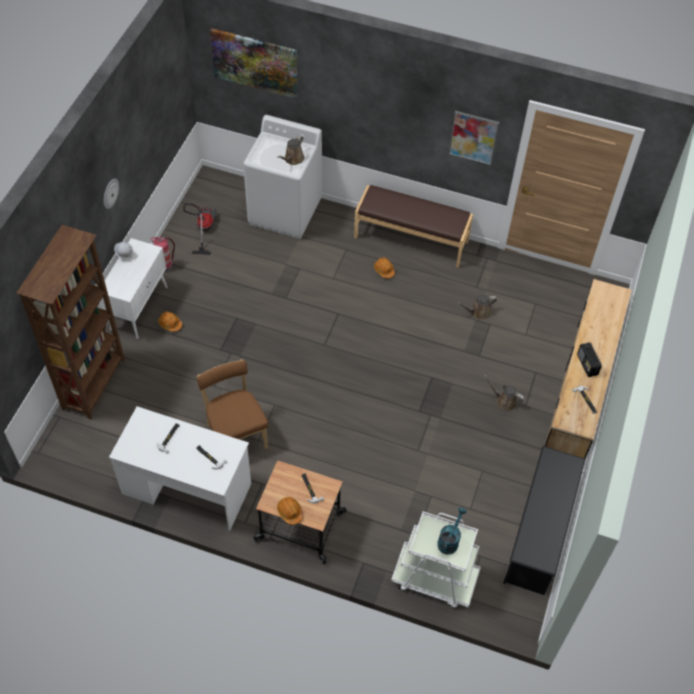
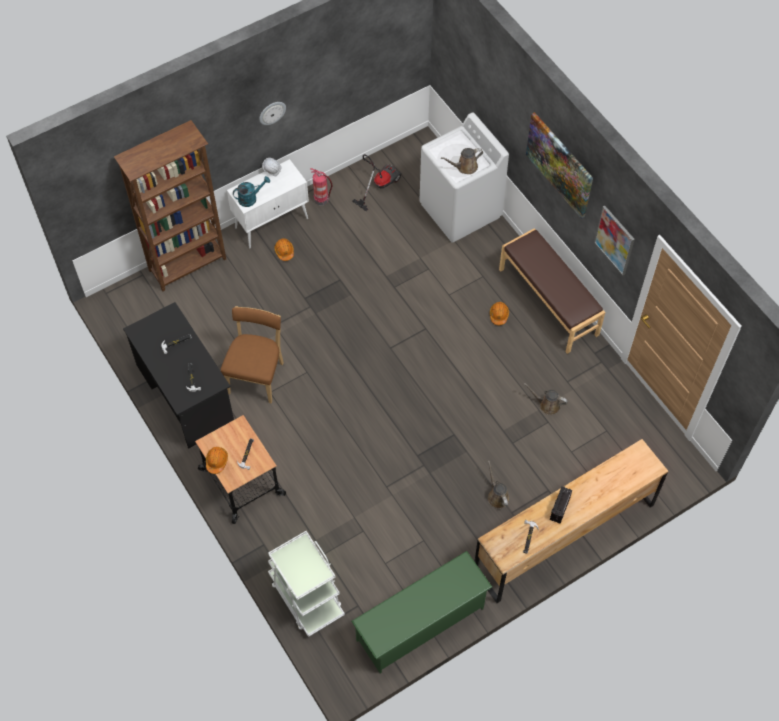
camera: 40 degrees right, 5 degrees up
(186, 488) = (185, 394): white desk -> black desk
(255, 62) = (473, 61): picture -> picture (559, 165)
(449, 540) = (307, 568): turquoise watering can -> turquoise watering can (250, 198)
(538, 534) = (420, 624): black shoe rack -> green shoe rack

